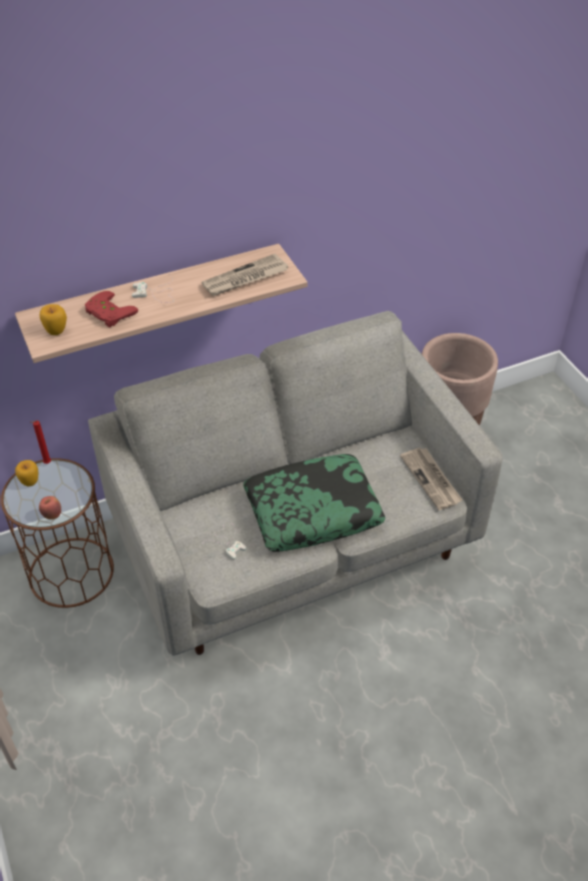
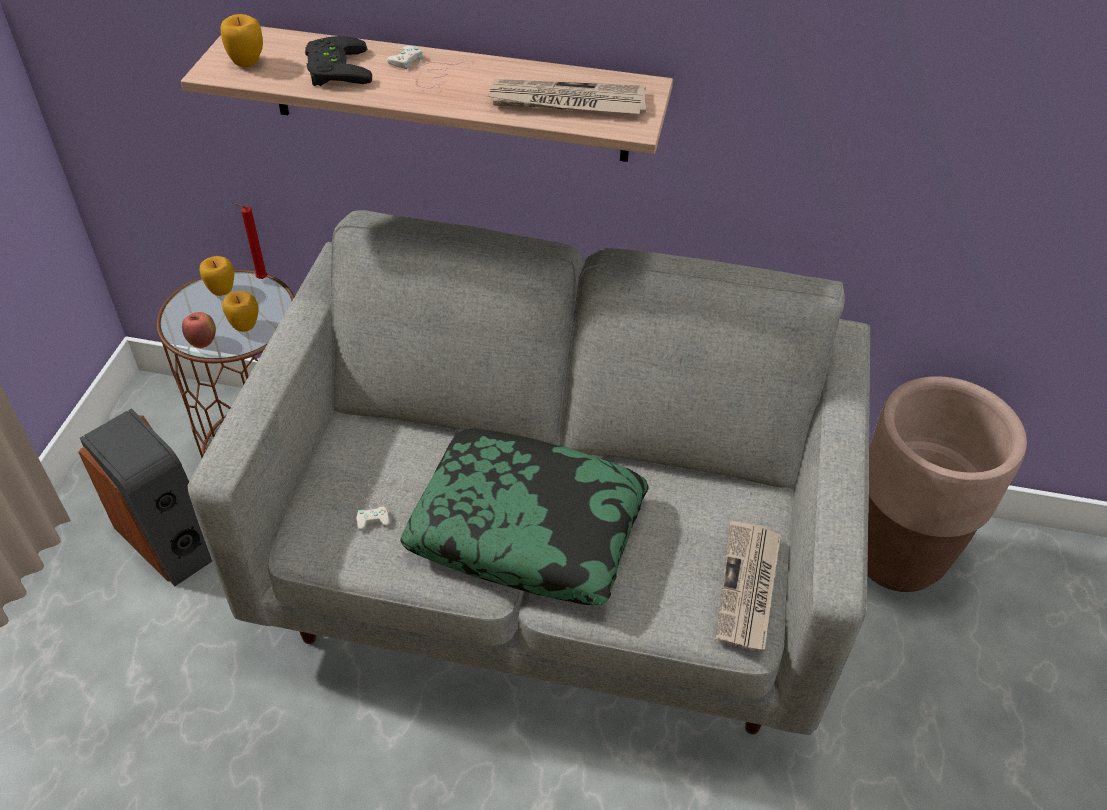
camera: 35 degrees right, 0 degrees up
(66, 493) = (245, 325): none -> apple
(66, 652) = (169, 538): none -> speaker
(107, 313) = (333, 68): red game controller -> black game controller

